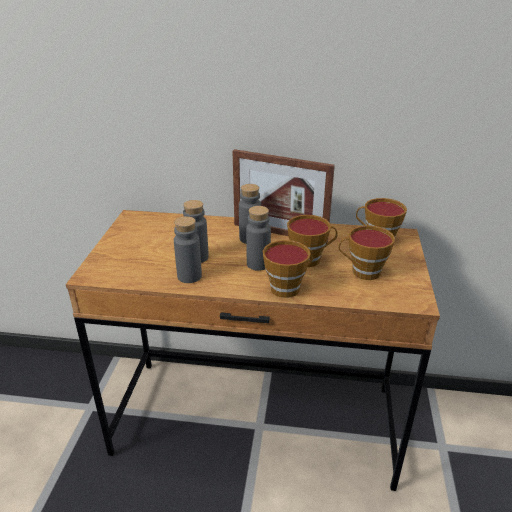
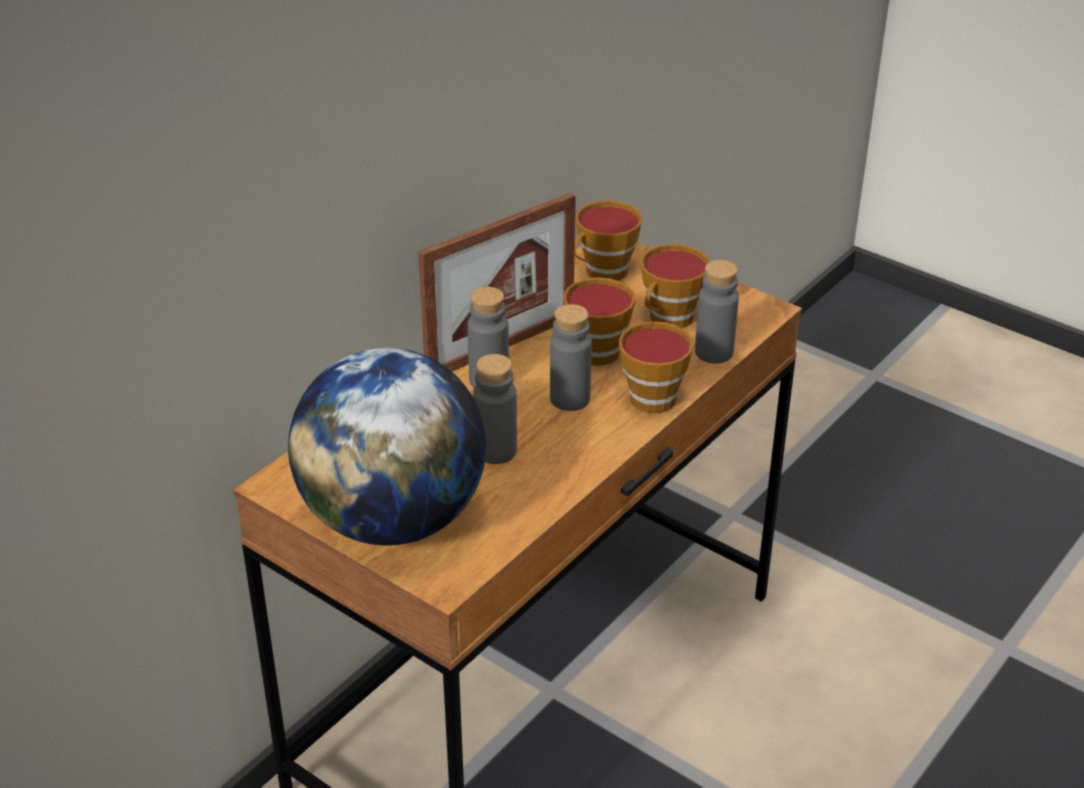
camera: 60 degrees left, 5 degrees up
(125, 248) = (393, 520): none -> globe
(189, 276) = (544, 475): grey bottle -> grey bottle (714, 352)

